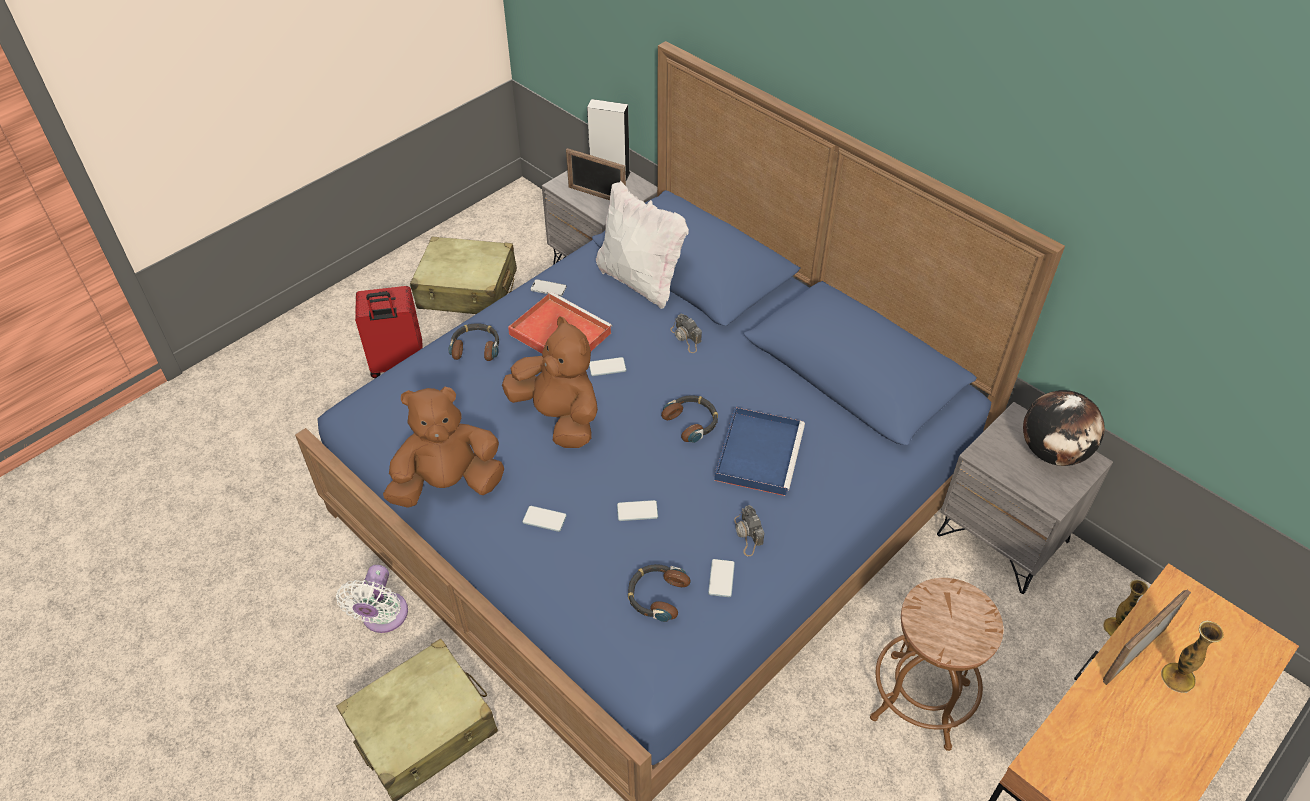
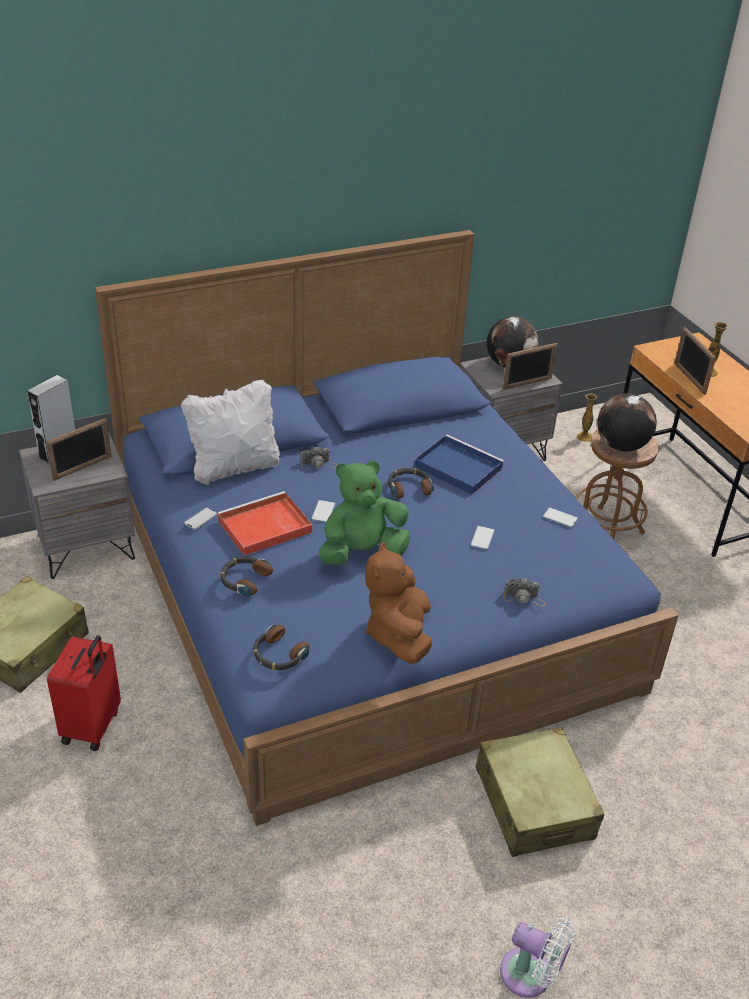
camera: 70 degrees left, 10 degrees down
(383, 617) = (408, 807): white fan -> white fan (531, 976)
(544, 519) = (466, 588): phone -> none
(559, 417) = (362, 552): brown plush toy -> green plush toy
(656, 595) = (562, 551): headphones -> headphones (278, 655)
(748, 534) = (528, 495): camera -> camera (524, 598)
(937, 616) = (621, 446): none -> globe
(1023, 482) = (527, 383): none -> picture frame

